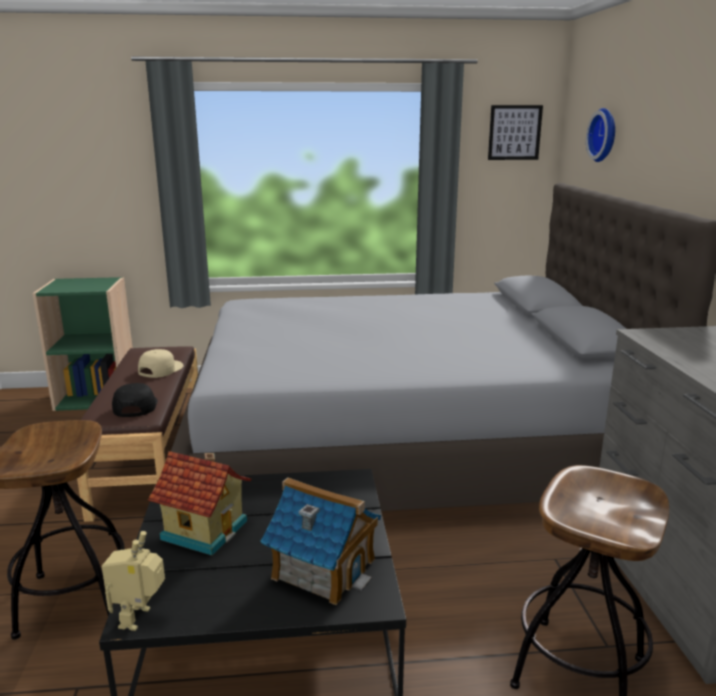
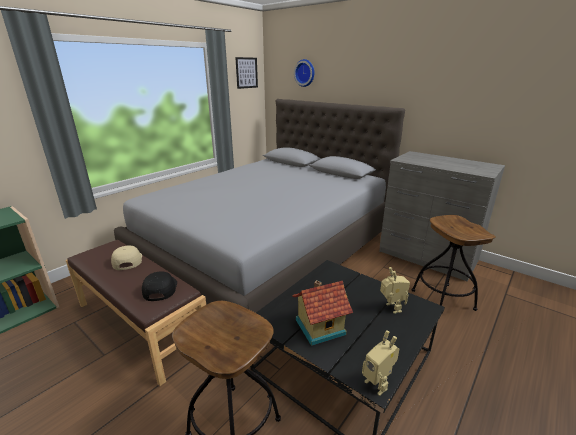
camera: 45 degrees left, 5 degrees up
(134, 406) = (159, 289): black cap -> black cap turned 45 degrees clockwise
(323, 568) = (391, 308): toy house -> toy robot

